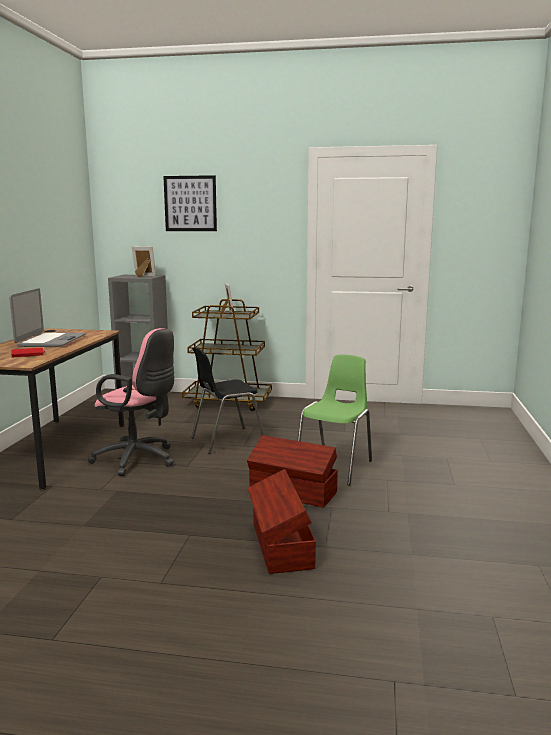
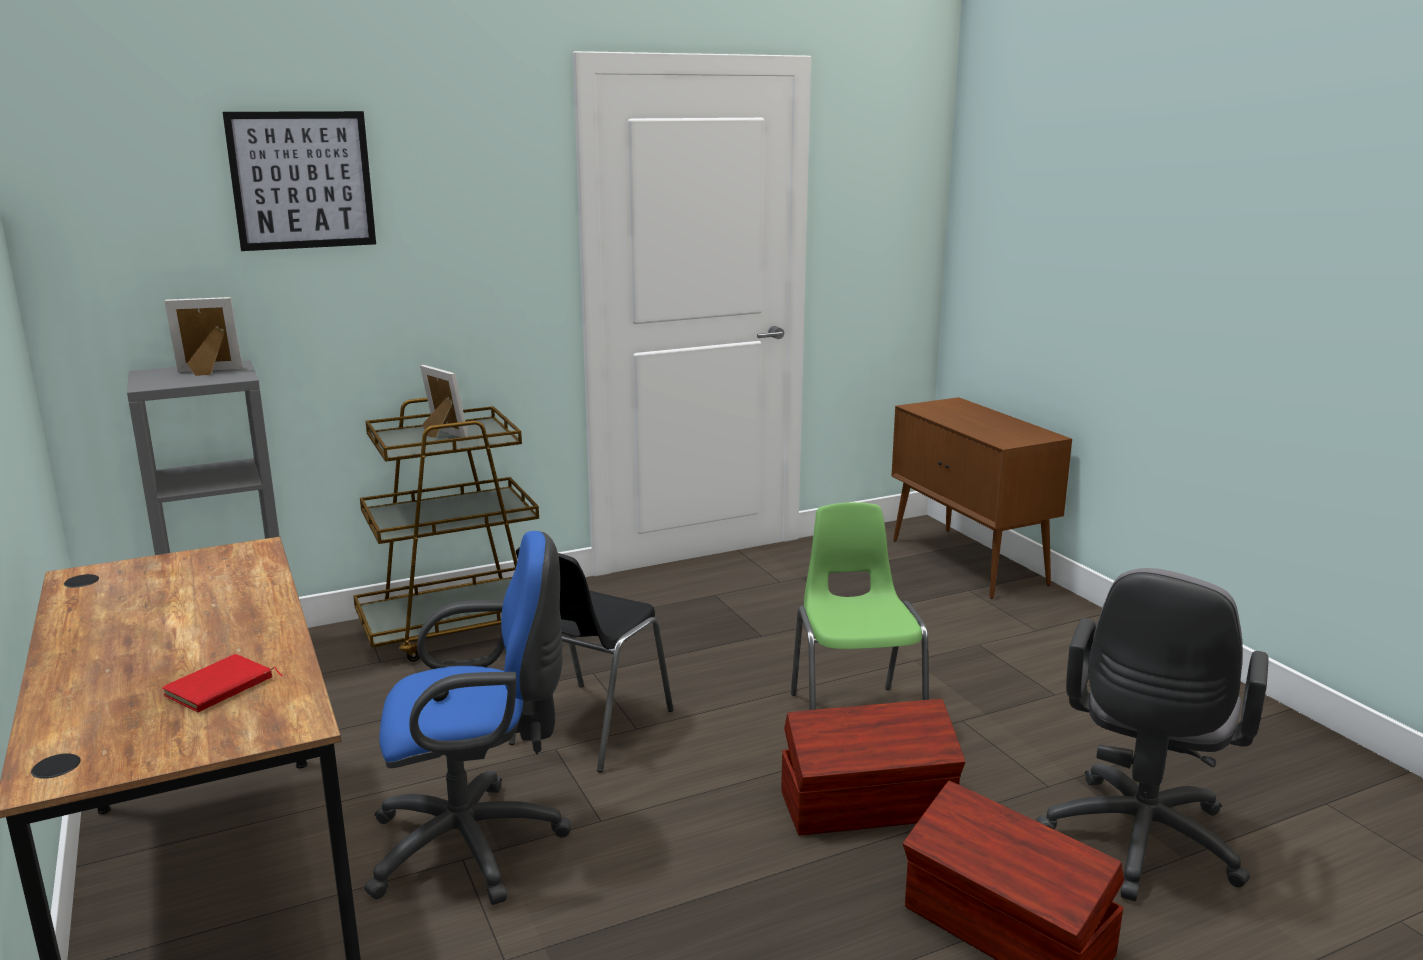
camera: 35 degrees left, 5 degrees up
(51, 341) = (172, 618): laptop -> none
(139, 460) = (477, 845): pink office chair -> blue office chair
(395, 543) = (1138, 846): none -> grey office chair
(500, 429) = (969, 563): none -> brown cabinet

